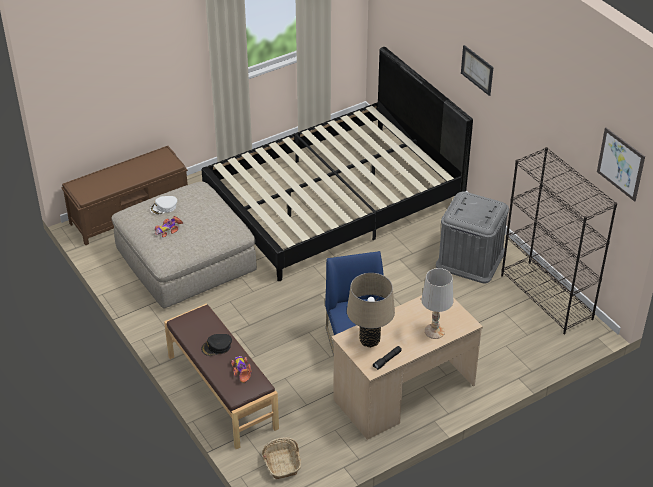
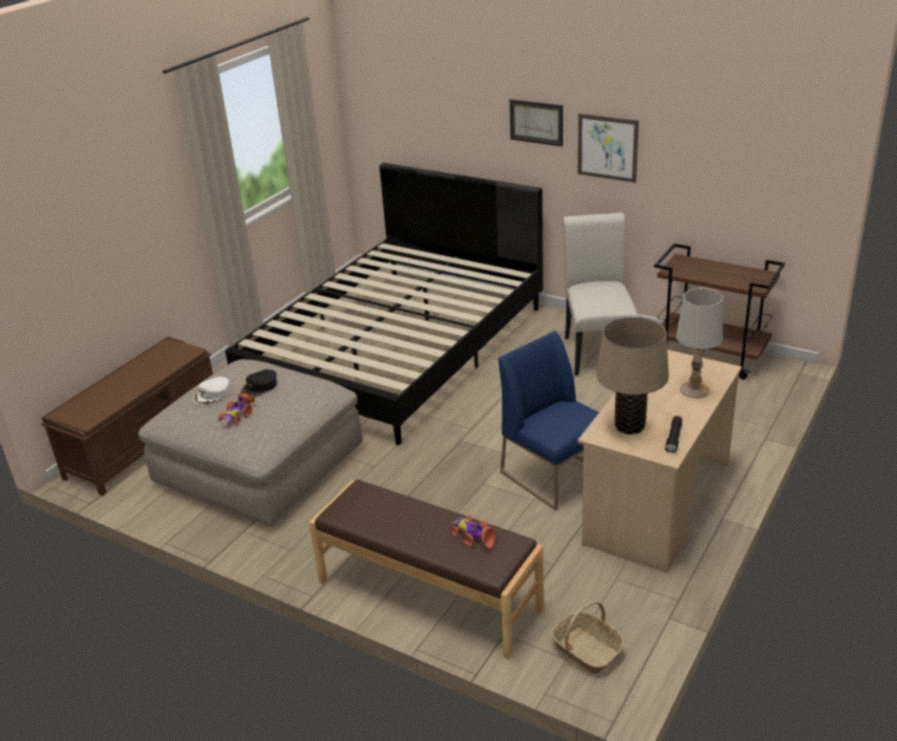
camera: 25 degrees left, 10 degrees down
(217, 347) = (413, 522): black cap -> black cap (260, 387)
(470, 258) = (597, 350): grey storage box -> white chair
(547, 297) = (711, 356): black bookcase -> brown cart
(620, 164) = (796, 131): picture -> picture (607, 147)

